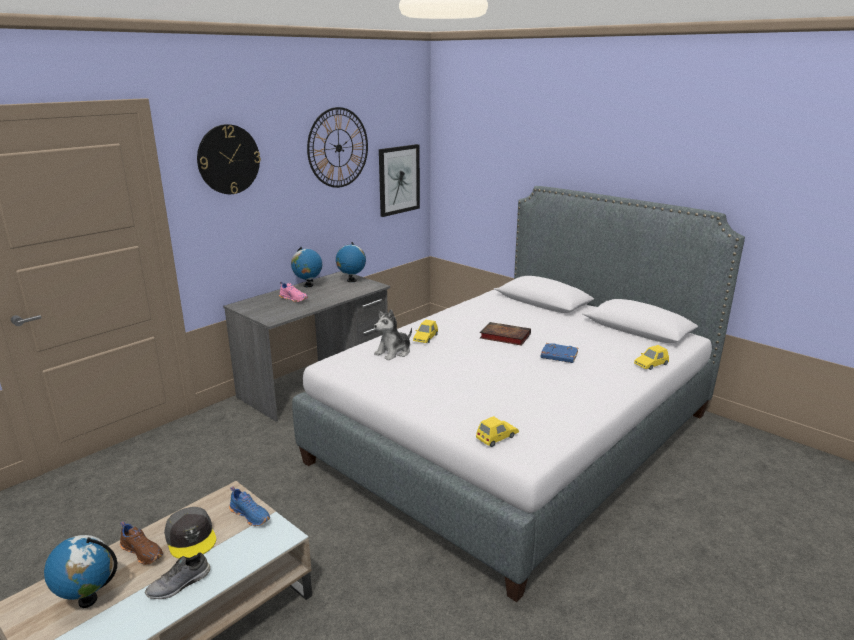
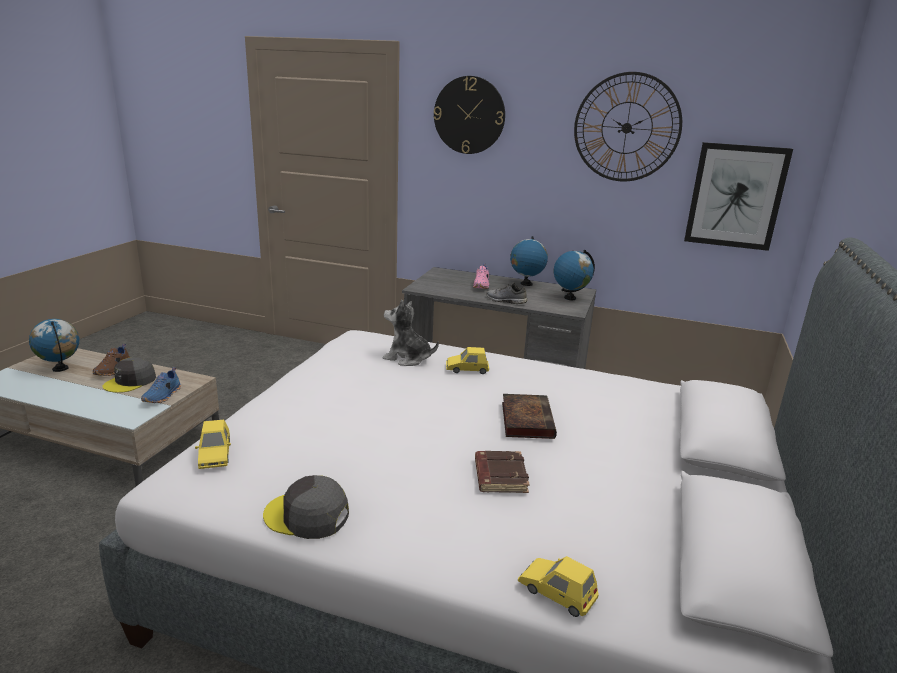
camera: 65 degrees right, 0 degrees up
(179, 585) = (71, 393): grey shoe -> grey shoe (505, 301)
(497, 437) = (215, 455): yellow toy car -> yellow toy car turned 45 degrees clockwise
(558, 356) = (499, 476): blue book -> brown book
(578, 412) = (307, 516): none -> grey cap

